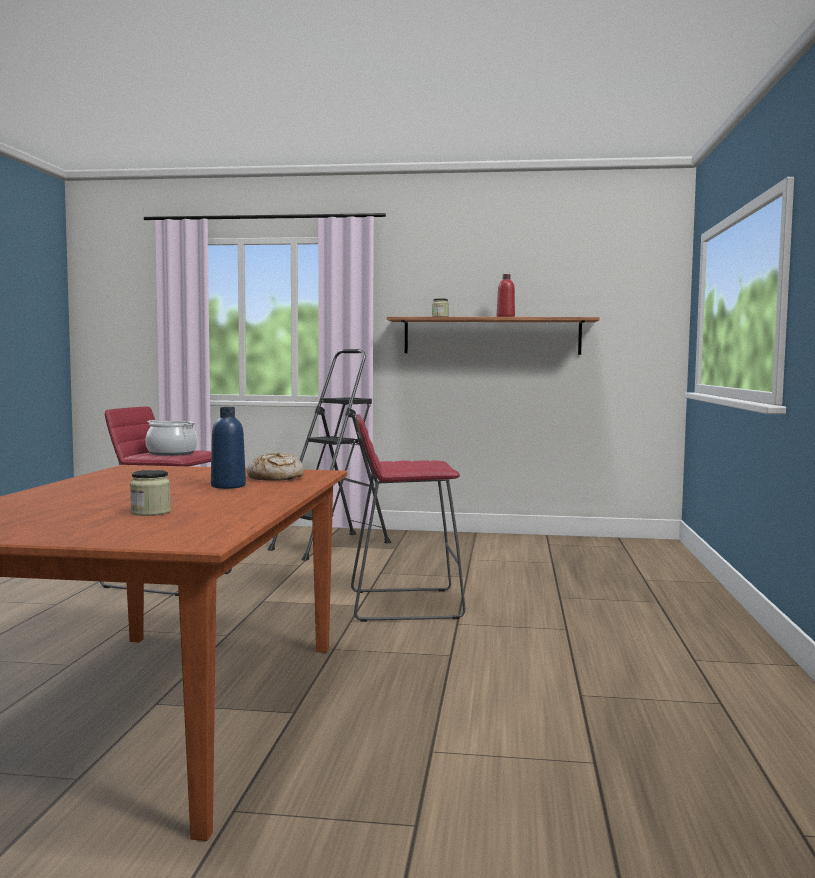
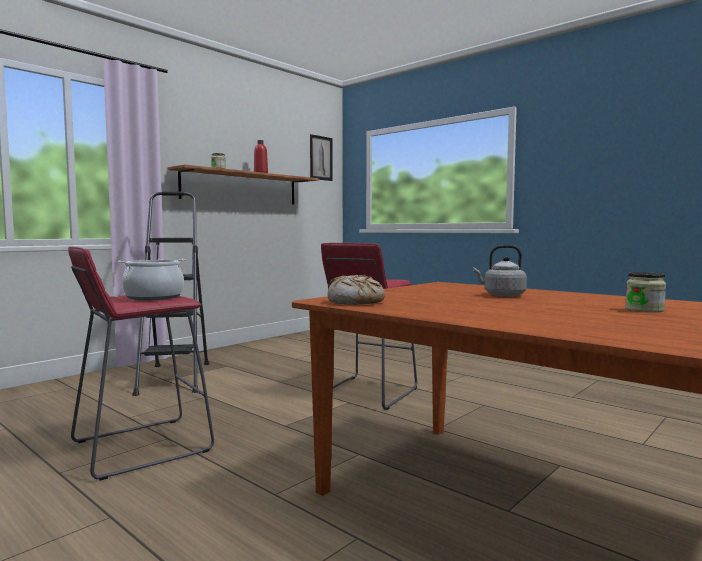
camera: 55 degrees left, 0 degrees up
(228, 486) = (502, 295): blue bottle -> grey kettle
(275, 478) = (466, 289): bread -> bread (355, 302)
(640, 283) = (321, 158): none -> picture

